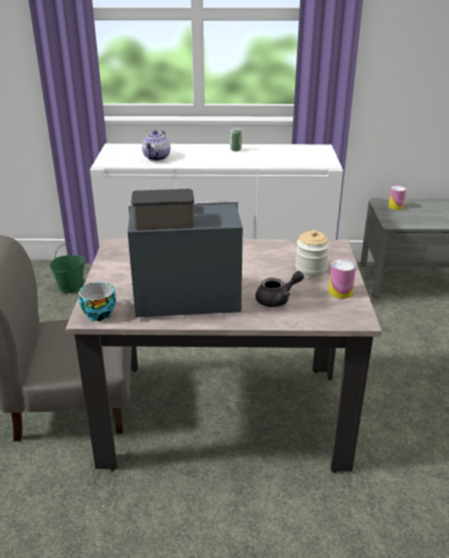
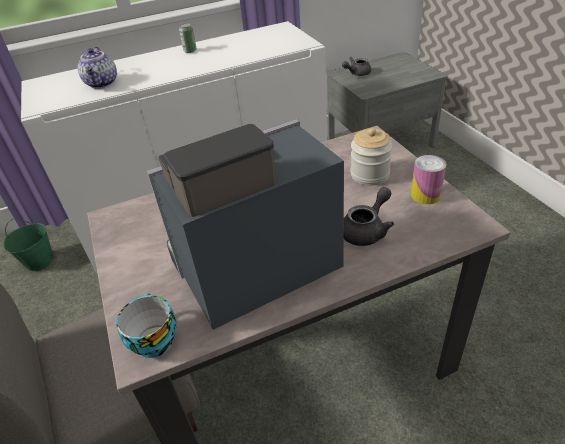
camera: 20 degrees left, 10 degrees up
(395, 206) = (357, 73): can -> grey teapot

